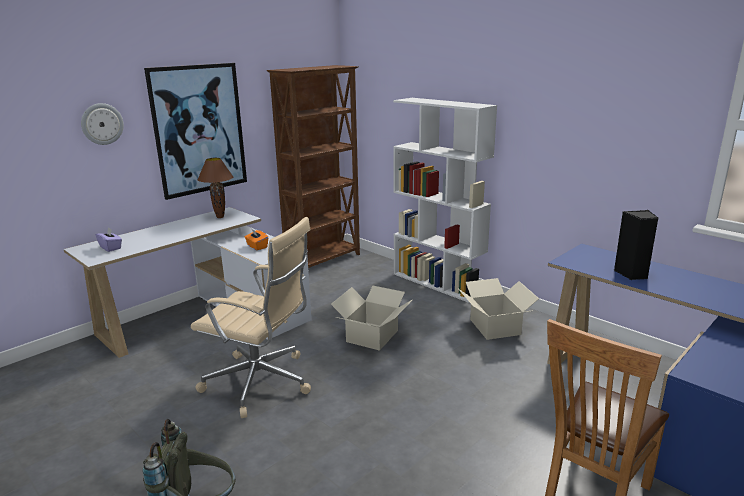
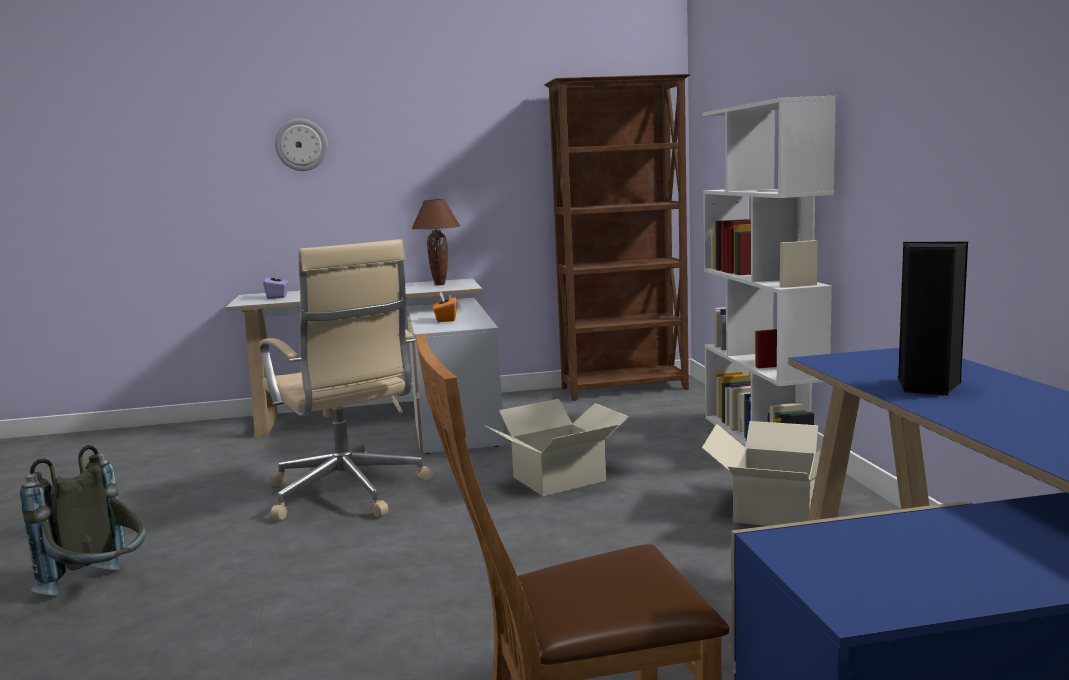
camera: 35 degrees right, 10 degrees down
(199, 130) = (433, 163): picture -> none

